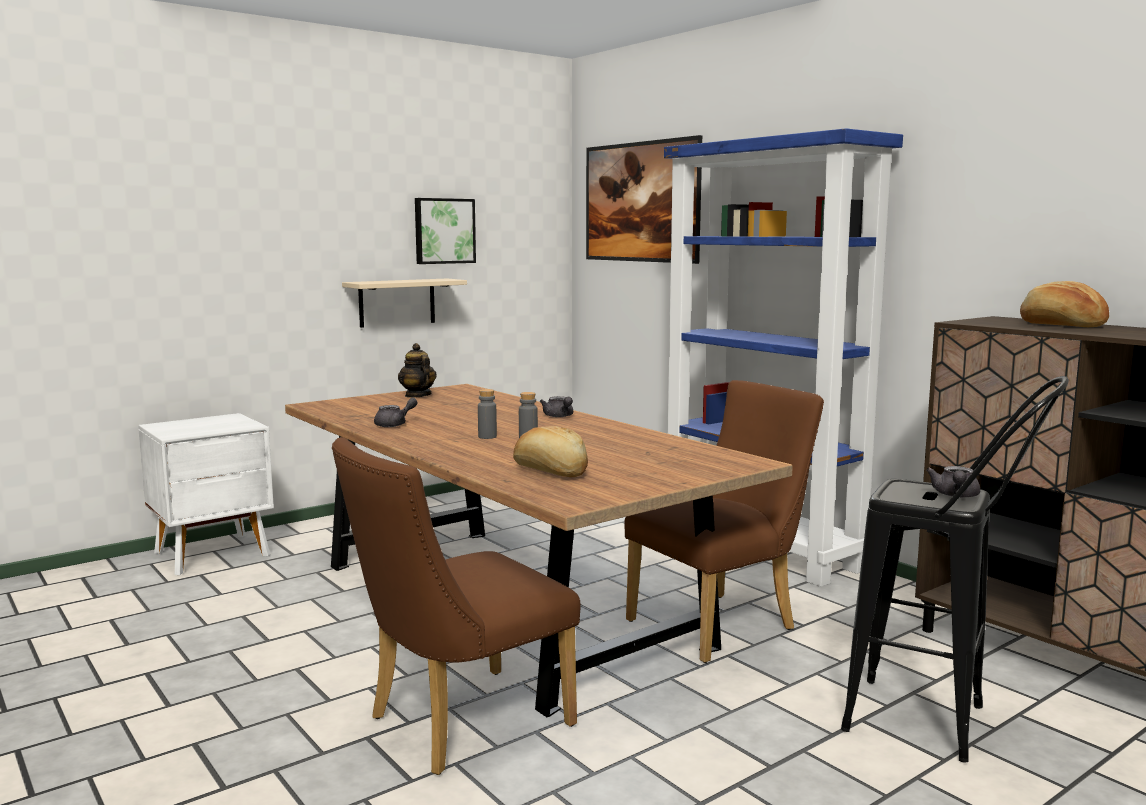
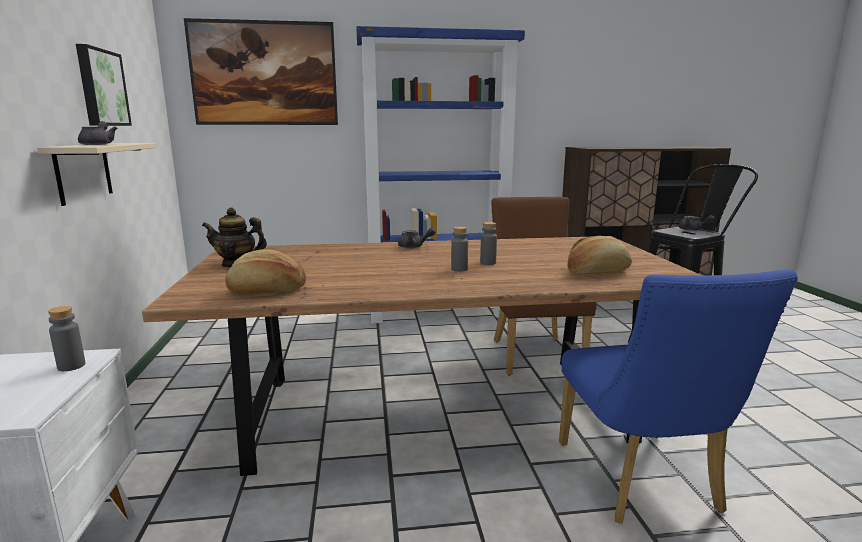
camera: 60 degrees left, 5 degrees up
(235, 426) = (71, 366): none -> grey bottle
(395, 424) = (360, 285): grey teapot -> grey teapot (99, 144)
(457, 725) = (643, 483): brown chair -> blue chair
(1061, 325) = (619, 147): bread -> bread (267, 290)

